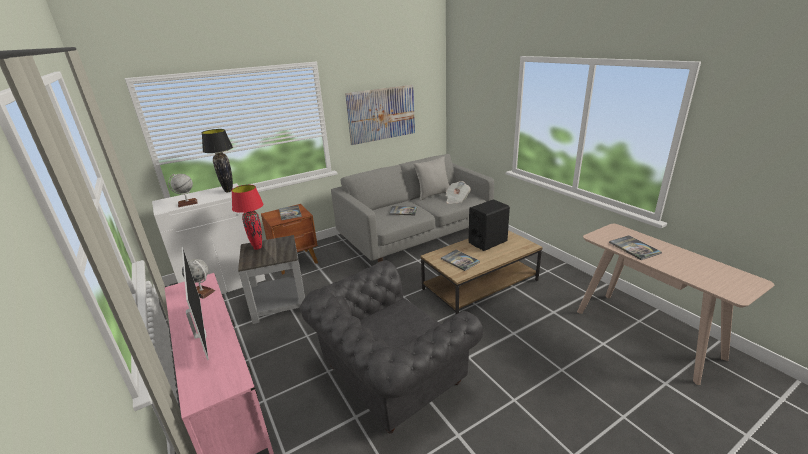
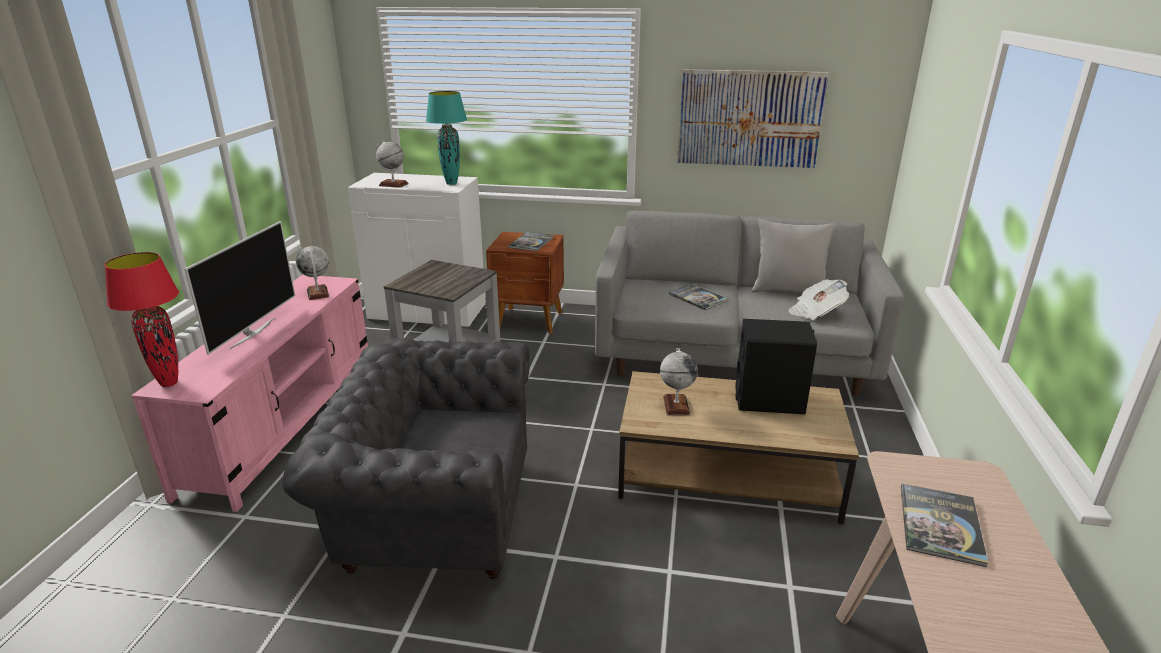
camera: 40 degrees right, 0 degrees up
(228, 191) = (451, 183): black table lamp -> turquoise table lamp
(258, 247) = (438, 270): red table lamp -> red table lamp (169, 383)
(460, 260) = (676, 405): book -> globe

